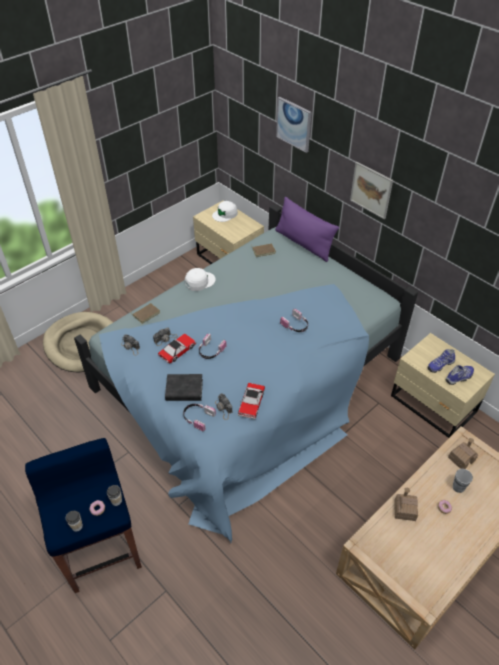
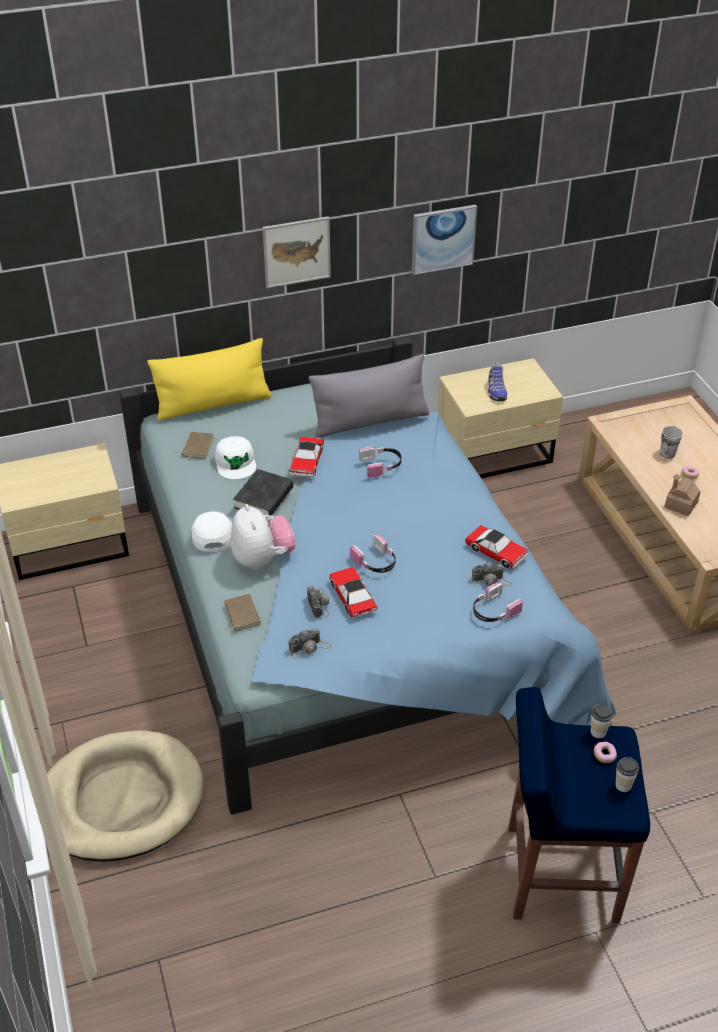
camera: 65 degrees left, 5 degrees down
(184, 390) = (435, 611): black book -> black book (263, 498)
(191, 306) = (262, 559): none -> plush toy
(225, 214) = (34, 474): white cap -> white cap (235, 462)
(277, 294) = (306, 462): none -> toy car
(294, 124) = (129, 240): picture -> picture (443, 239)
(303, 243) = (213, 404): purple pillow -> yellow pillow
(333, 307) = (370, 421): none -> grey pillow
(459, 377) = (524, 385): shoe -> none
(461, 459) = (632, 436): toy house -> none

